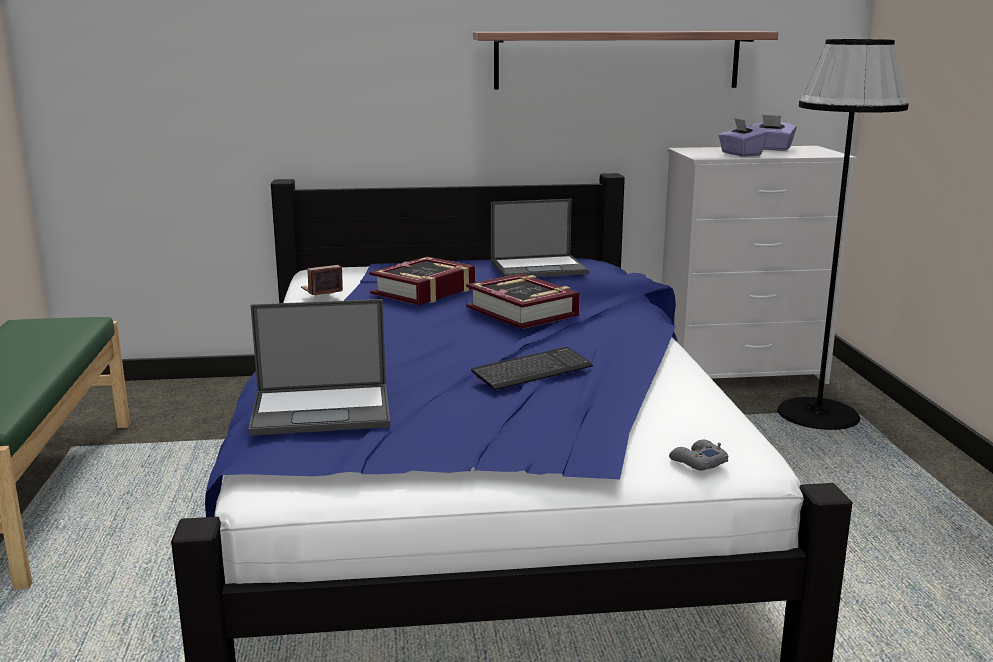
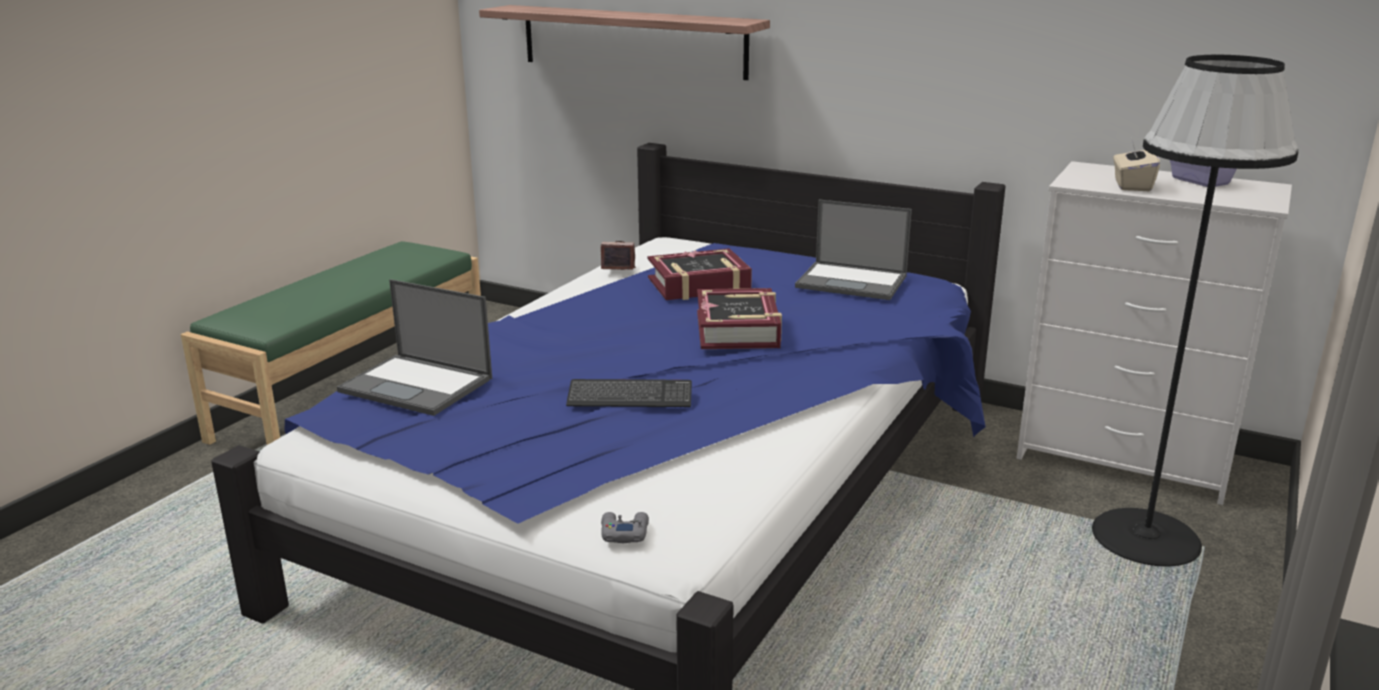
camera: 35 degrees right, 5 degrees up
(617, 60) = (1017, 47): shelf -> shelf (632, 41)
(740, 154) = (1131, 185): purple tissue box -> beige tissue box

